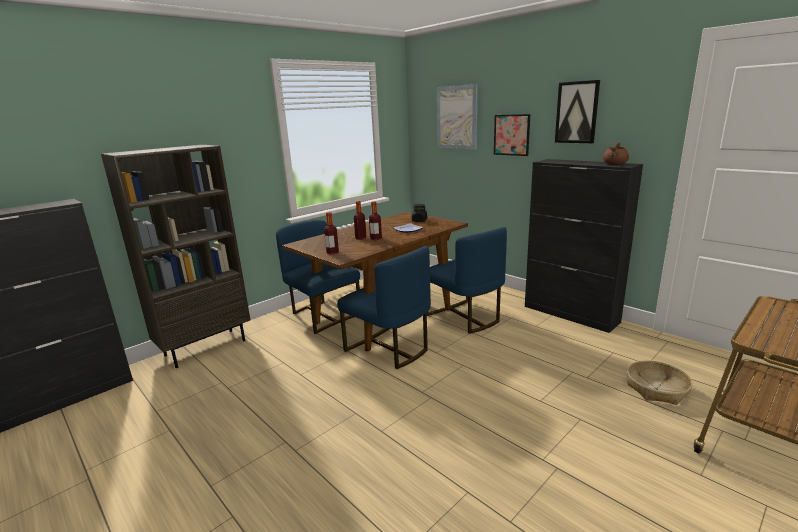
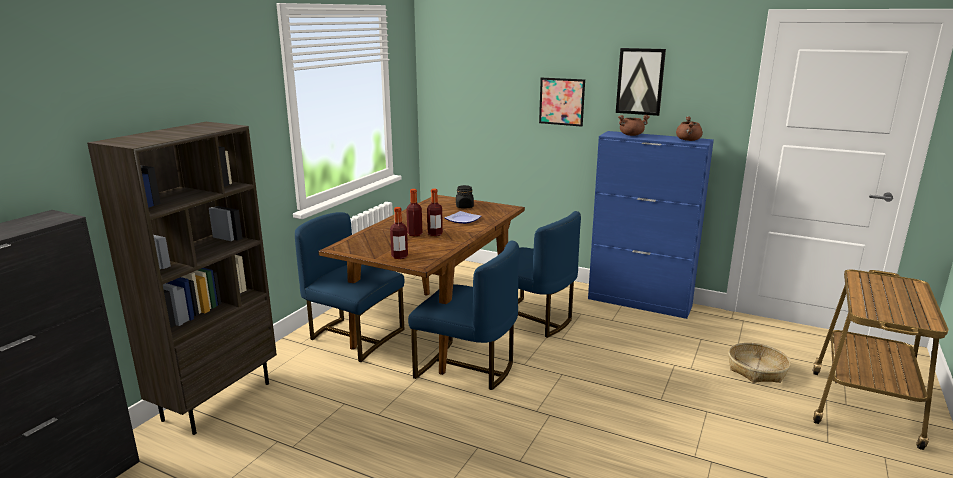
camera: 20 degrees left, 0 degrees up
(457, 117) = (489, 77): picture -> none
(564, 161) = (631, 135): none -> brown cooking pot
(571, 314) = (640, 302): black cabinet -> blue cabinet

